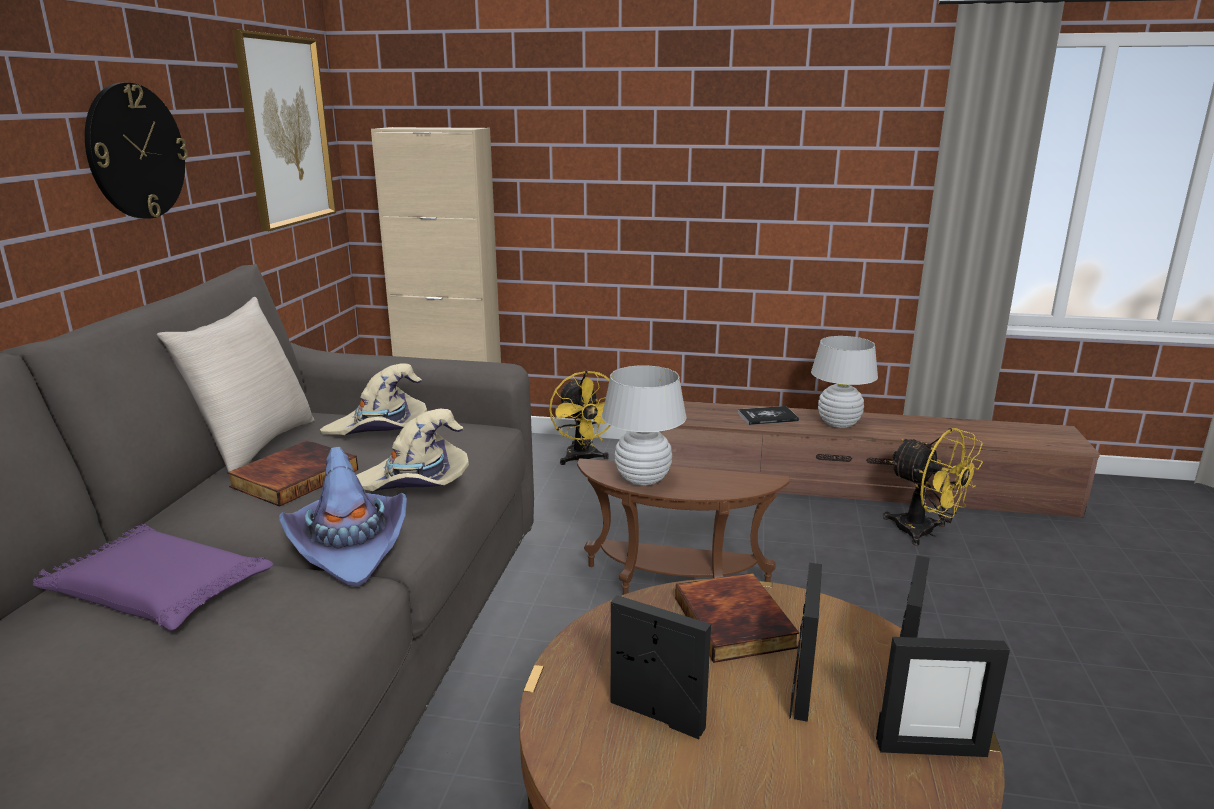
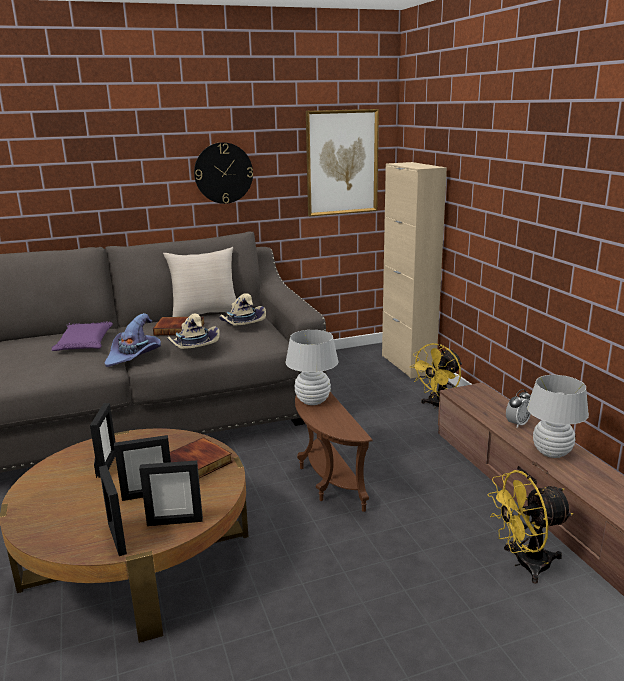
camera: 60 degrees right, 0 degrees up
(767, 417) = (517, 424): book -> alarm clock
(924, 533) = (524, 564): yellow fan -> yellow fan turned 60 degrees clockwise

